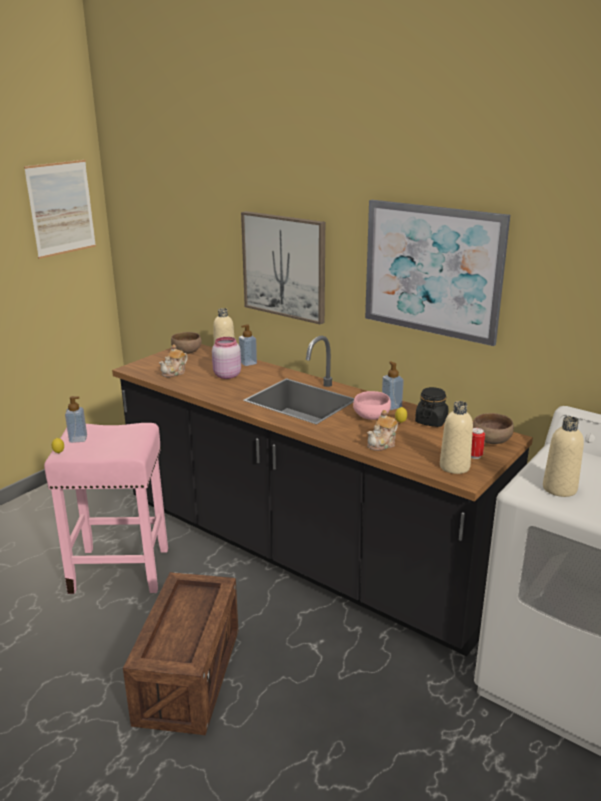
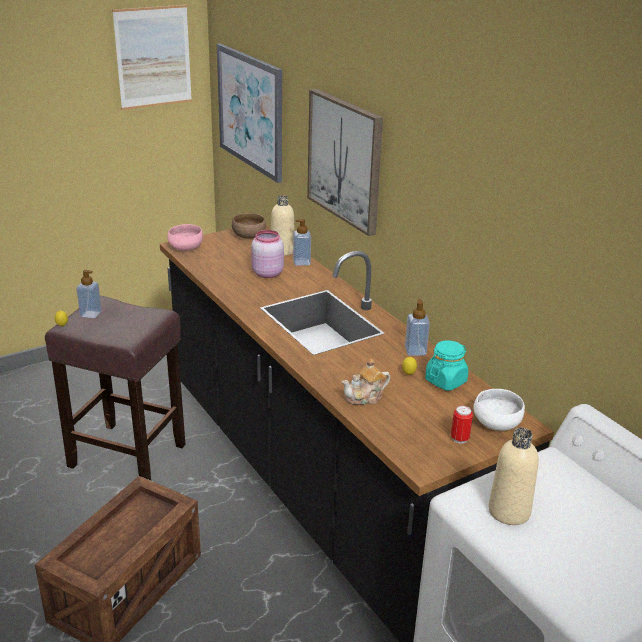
camera: 20 degrees right, 5 degrees up
(122, 570) = (129, 455): pink stool -> brown stool
(174, 372) = (217, 259): teapot -> none
(371, 417) = (380, 360): pink bowl -> pink bowl (185, 248)
(431, 421) = (446, 381): black jar -> turquoise jar
(432, 270) = (476, 200): picture -> picture (250, 111)
(454, 467) = (423, 447): beige bottle -> none
(490, 441) = (495, 424): brown bowl -> white bowl

